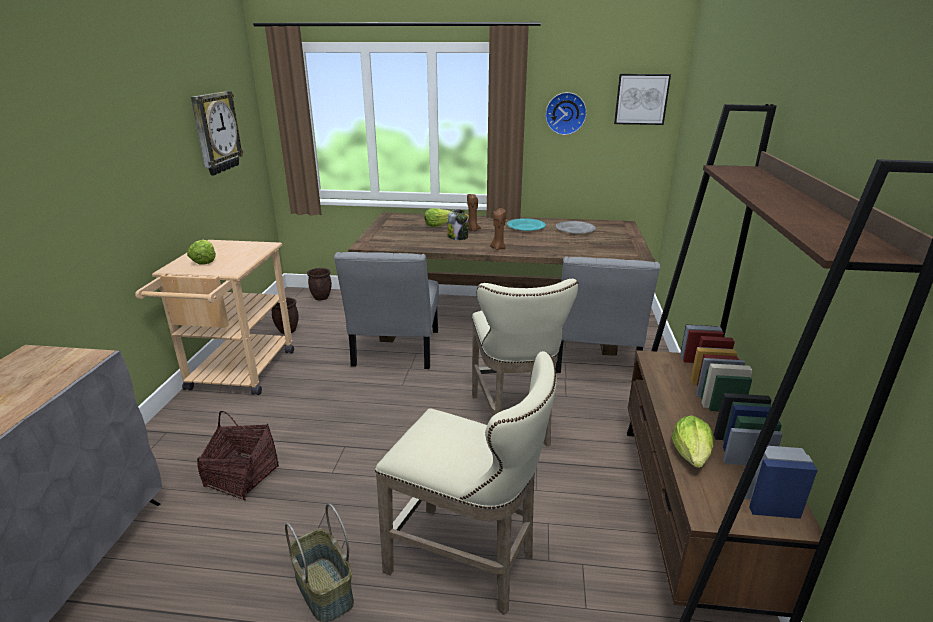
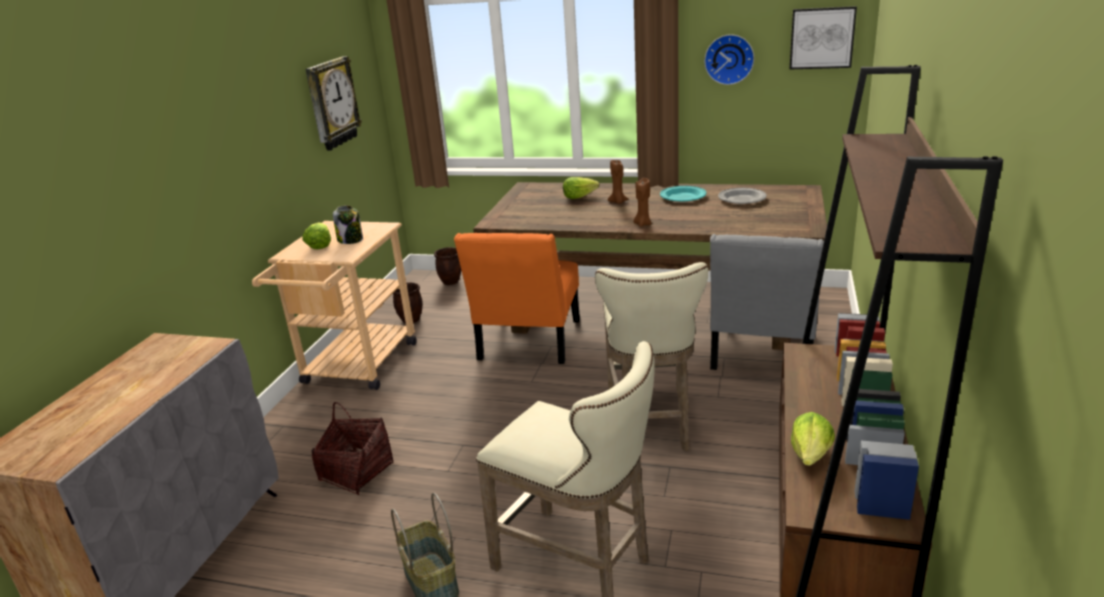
camera: 10 degrees right, 0 degrees up
(395, 351) = (528, 344): grey chair -> orange chair
(458, 237) = (599, 211): jar -> jar (351, 240)

